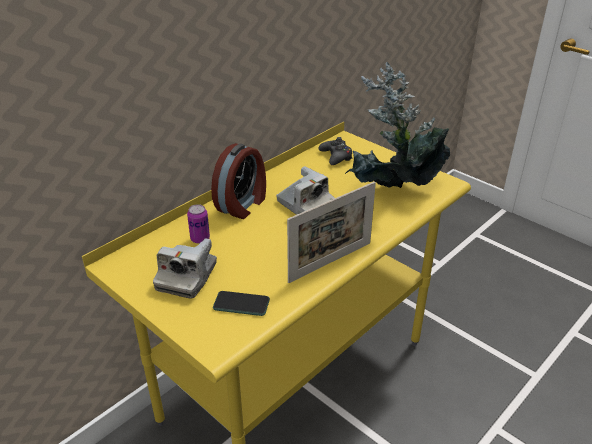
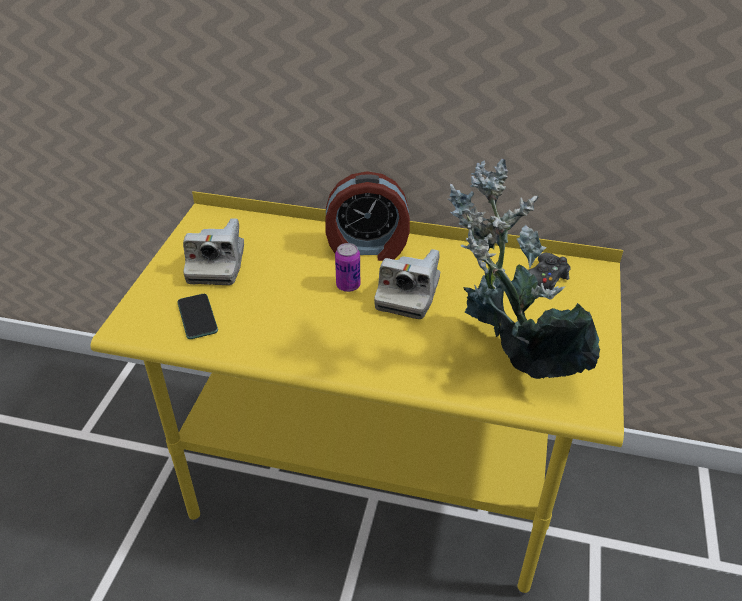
camera: 60 degrees right, 5 degrees up
(187, 277) = (216, 265): camera -> camera turned 75 degrees counterclockwise
(200, 239) = (283, 247): can -> can (348, 285)
(330, 262) = (313, 355): picture frame -> none

